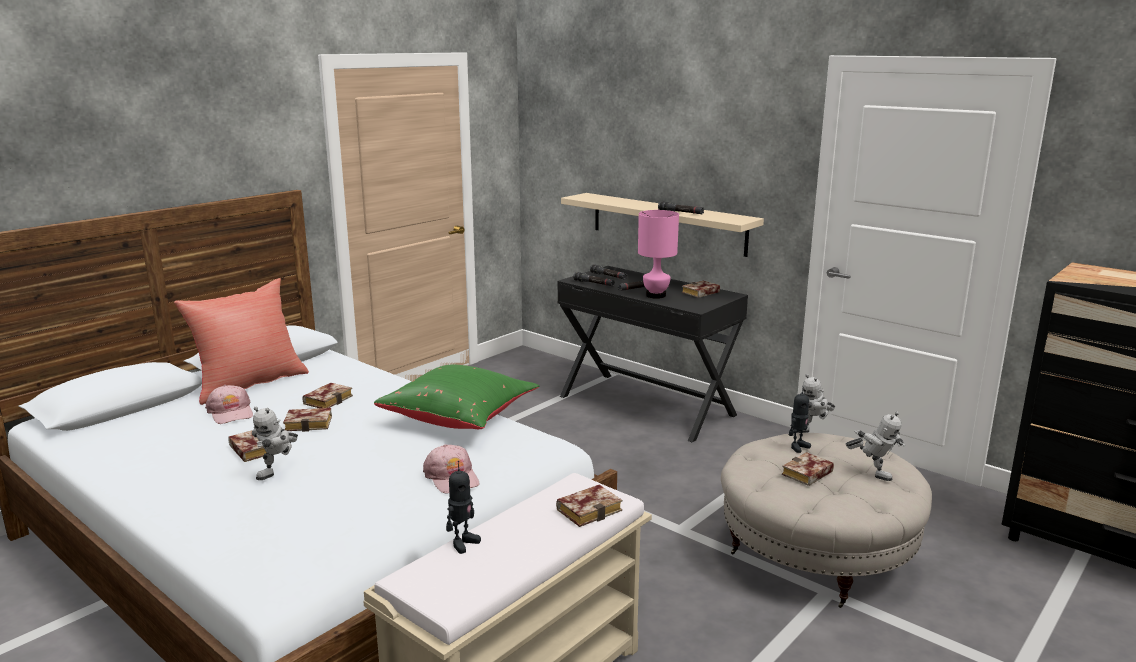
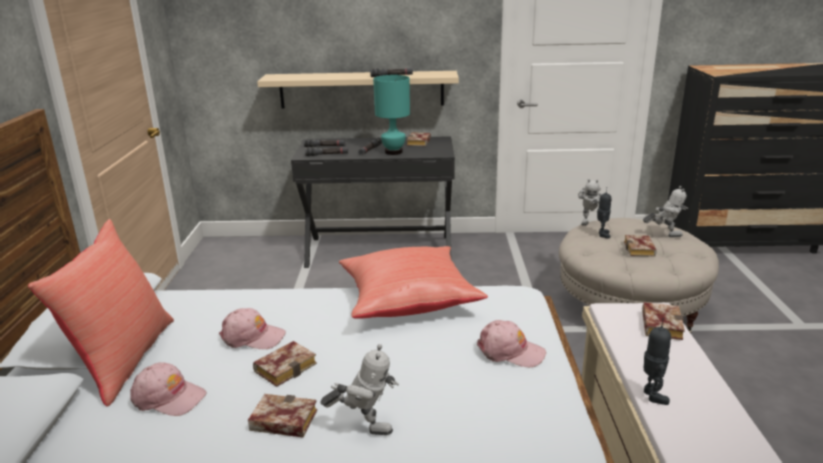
camera: 40 degrees left, 5 degrees up
(279, 472) = (364, 426): toy robot -> toy robot turned 60 degrees counterclockwise
(328, 399) = (252, 337): book -> pink cap
(460, 418) = (407, 301): green pillow -> red pillow
(656, 295) = (394, 152): pink table lamp -> turquoise table lamp

